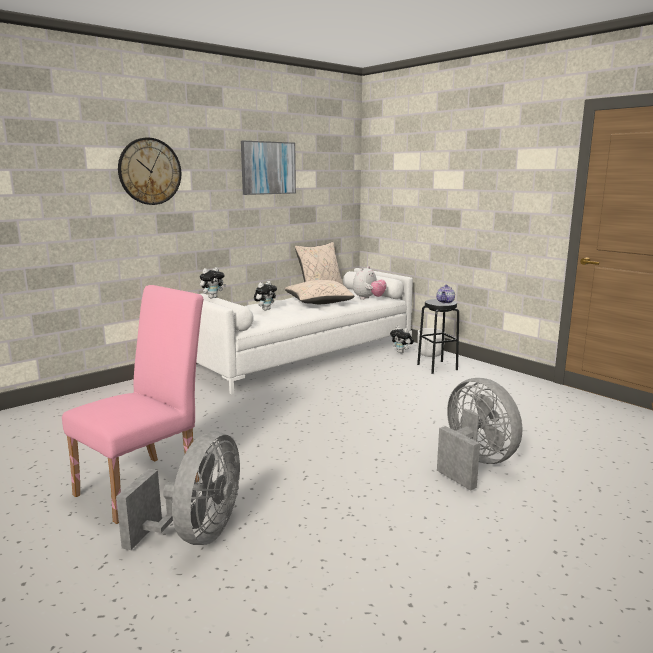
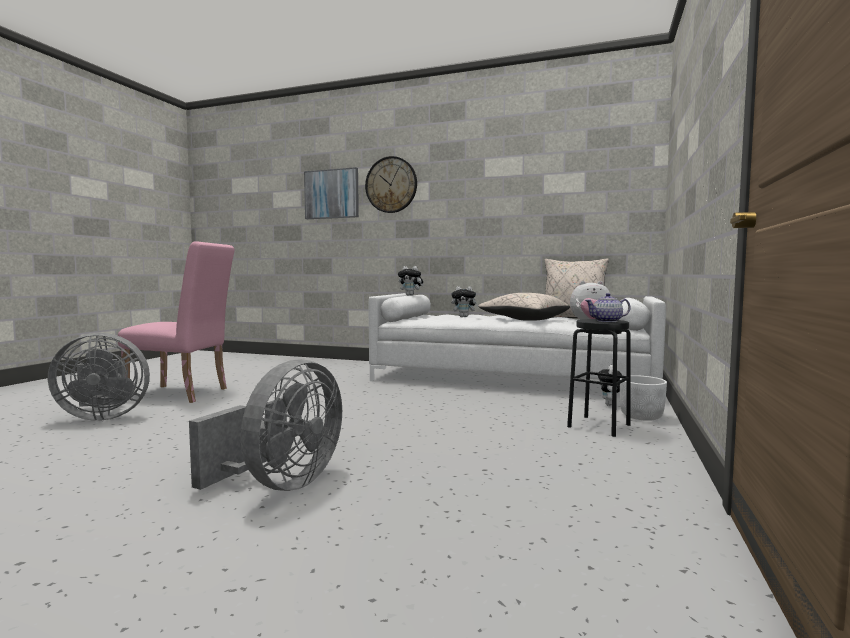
camera: 60 degrees right, 10 degrees down
(268, 168) = (514, 173): picture -> picture (332, 194)

